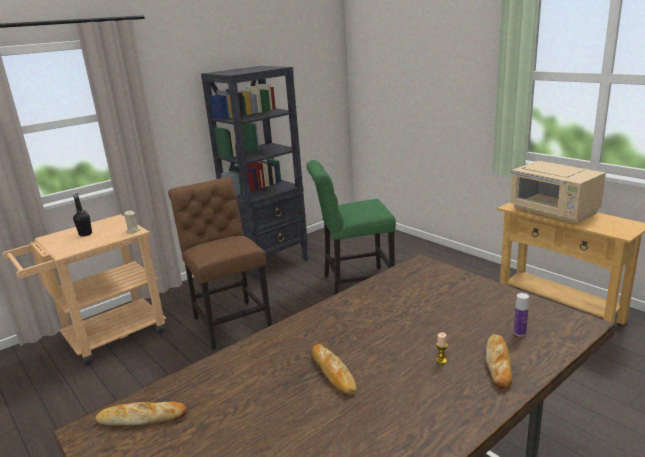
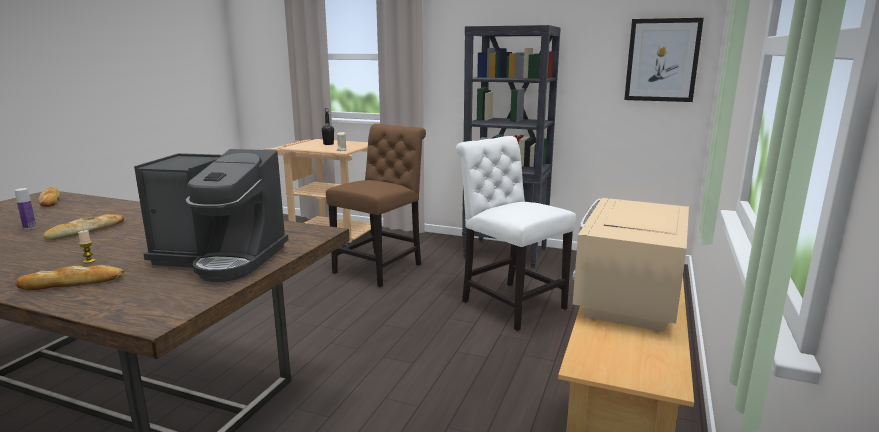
camera: 60 degrees right, 5 degrees down
(321, 81) = (662, 60): none -> picture
(354, 283) = (509, 303): green chair -> white chair
(466, 300) = (221, 258): none -> coffee machine
(519, 333) = (137, 287): bottle -> bottle (29, 227)

